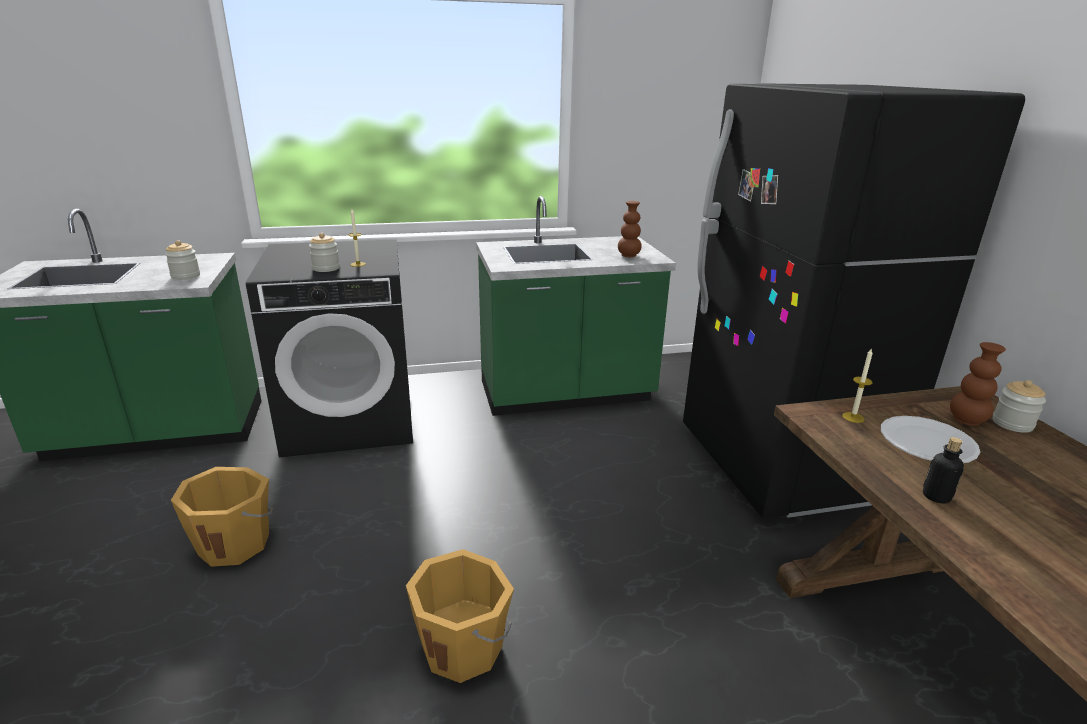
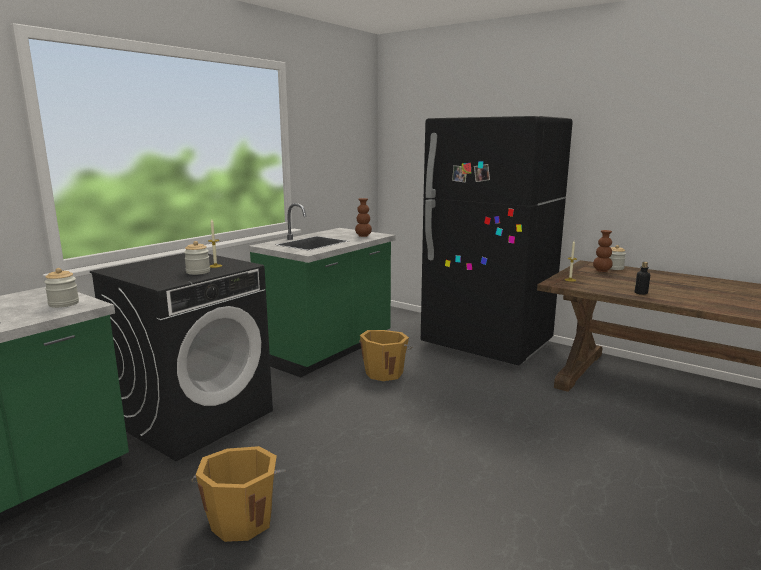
camera: 40 degrees left, 10 degrees down
(464, 647) = (478, 482): orange bucket -> orange bucket (384, 372)
(927, 442) = (606, 280): white plate -> none

